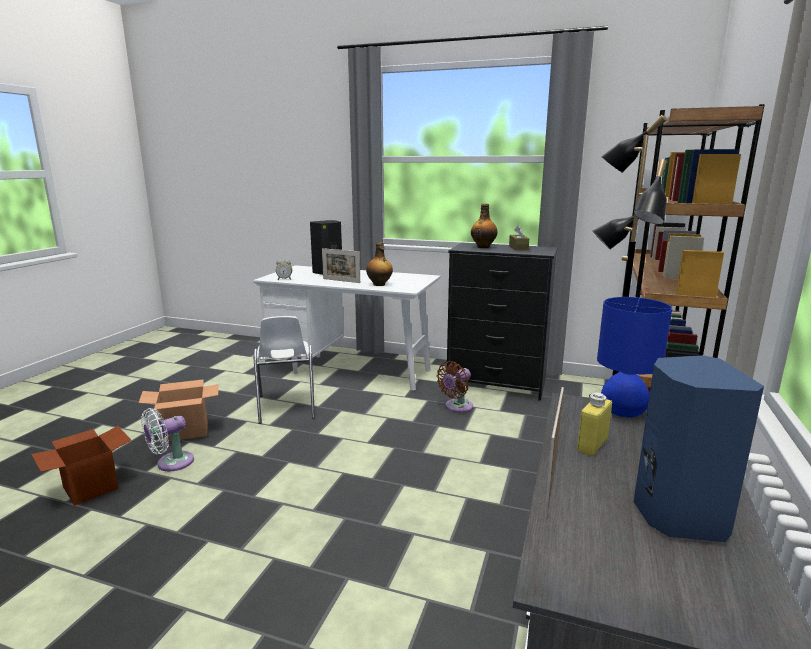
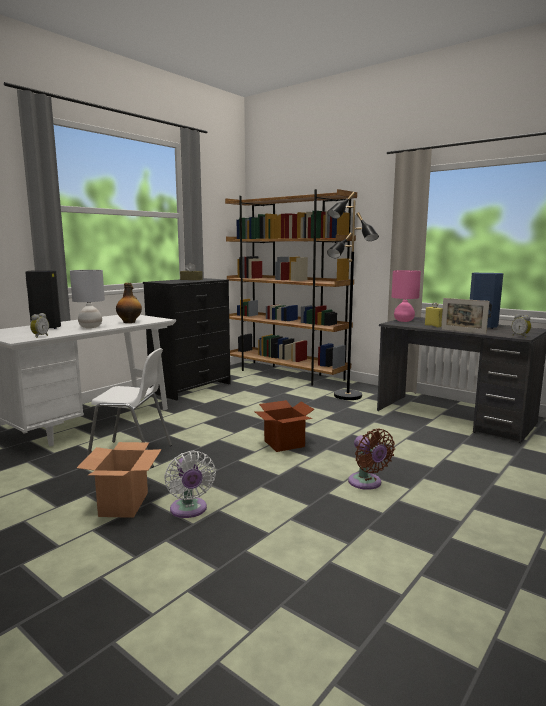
camera: 70 degrees left, 5 degrees down
(91, 488) = (200, 555): cardboard box -> cardboard box (284, 444)
(341, 281) = (90, 327): picture frame -> grey table lamp
(457, 407) = (212, 402): brown fan -> brown fan (367, 483)
(483, 247) = (174, 281): bottle -> none
(563, 581) = (520, 336): none -> alarm clock
(622, 411) = (403, 321): blue table lamp -> pink table lamp

